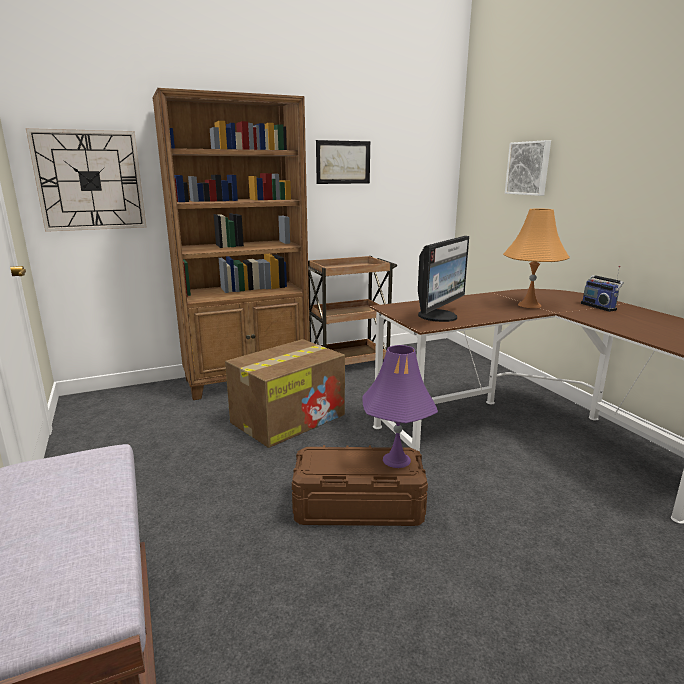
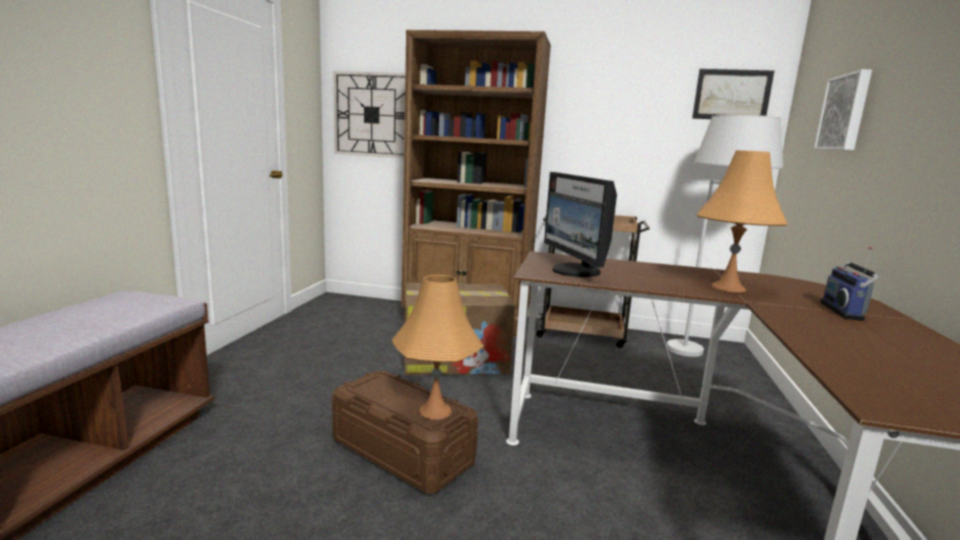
camera: 35 degrees right, 5 degrees down
(343, 162) = (615, 107): picture -> picture (732, 95)
(396, 460) = (435, 411): purple table lamp -> orange table lamp
(438, 355) = (704, 356): none -> white floor lamp
(439, 316) = (574, 271): monitor -> monitor turned 90 degrees clockwise

